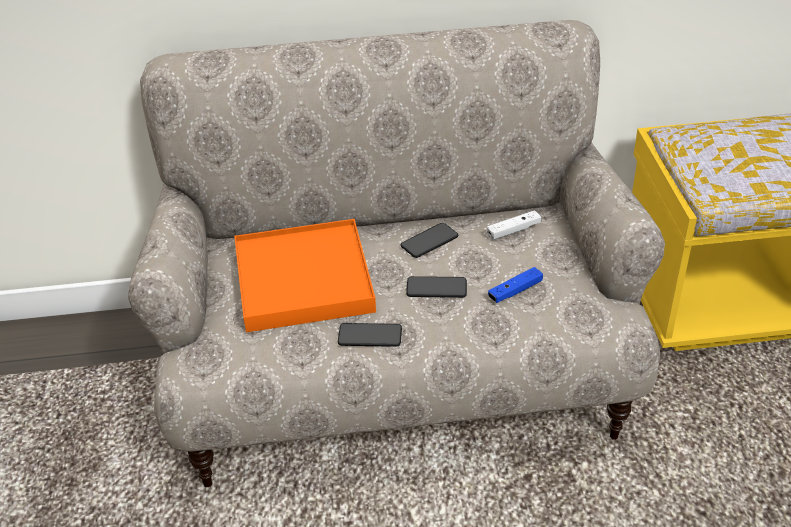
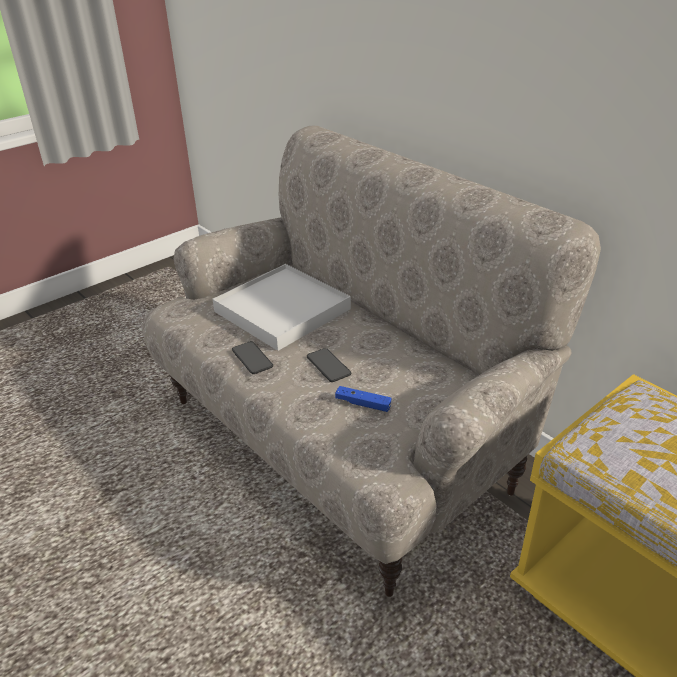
camera: 55 degrees right, 5 degrees down
(303, 280) = (282, 310): orange tray -> white tray
(429, 241) = (377, 342): phone -> none
(513, 230) = (435, 375): white game controller -> none

